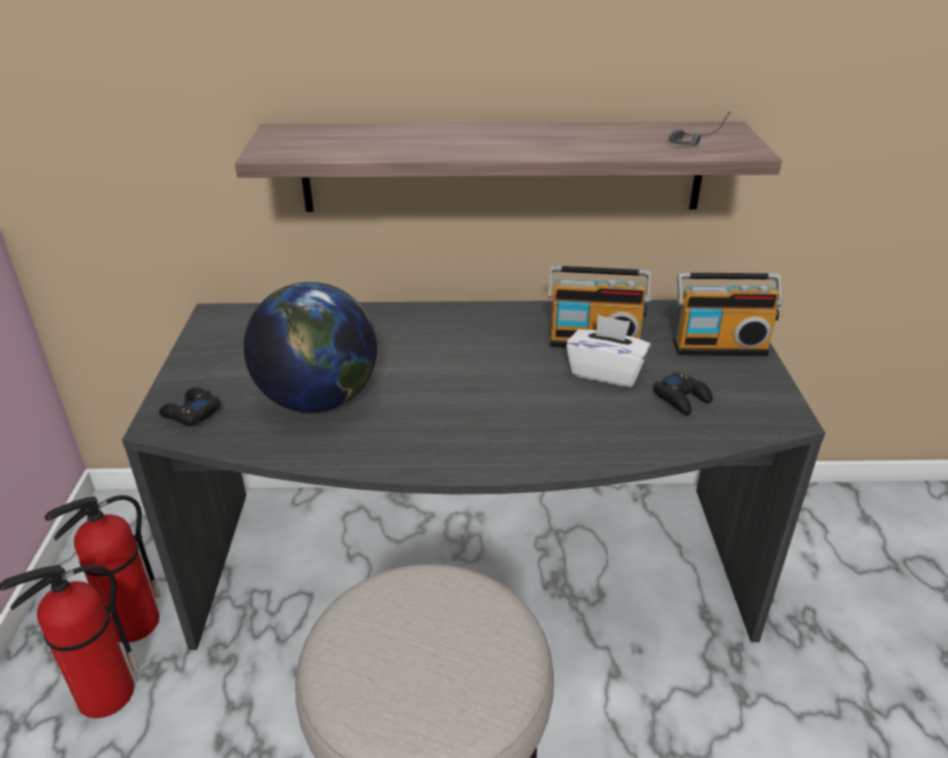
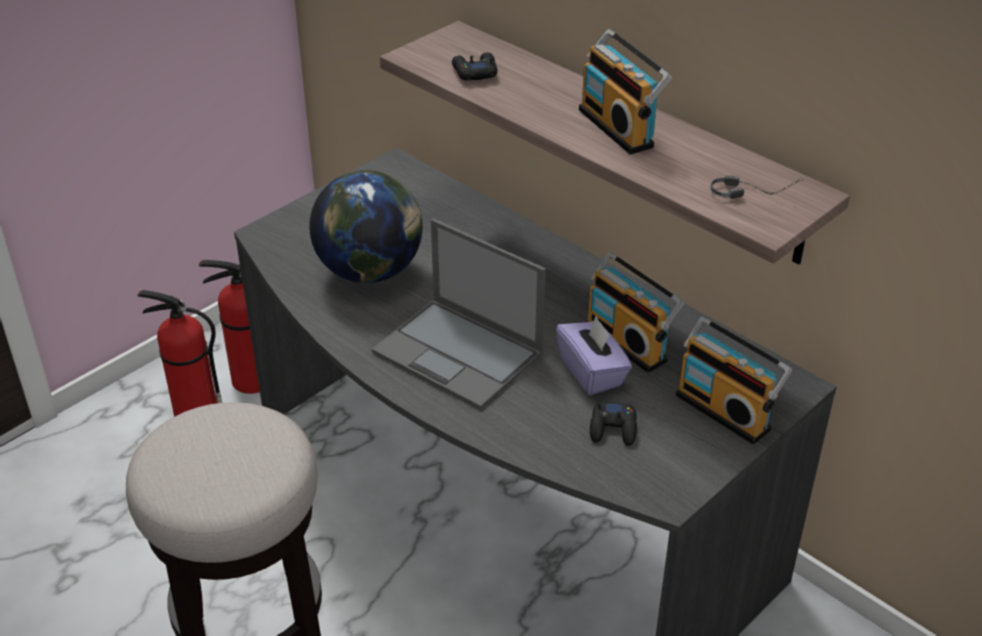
camera: 45 degrees right, 5 degrees up
(191, 413) = (288, 235): black game controller -> black game controller (474, 72)
(494, 416) = (459, 353): none -> laptop
(534, 138) = (620, 127): none -> radio
(606, 372) = (592, 372): white tissue box -> purple tissue box

